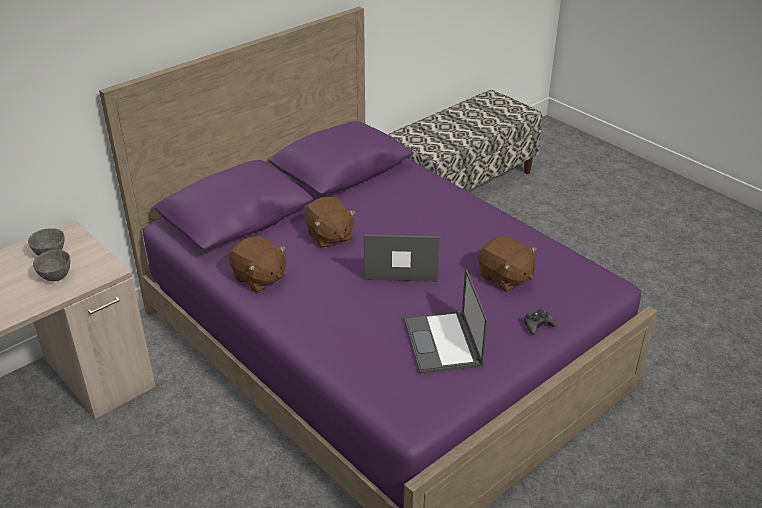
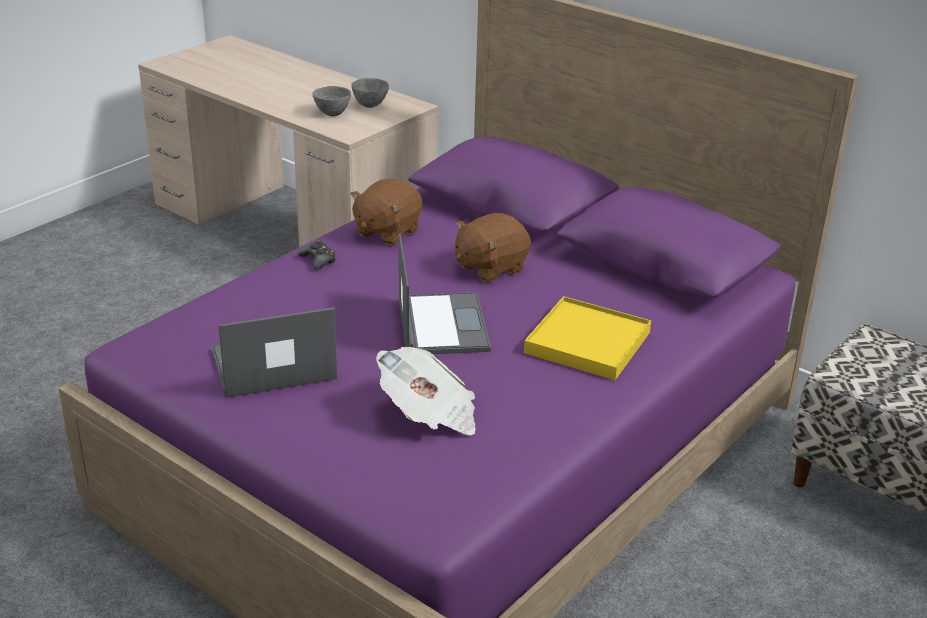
camera: 80 degrees right, 5 degrees down
(431, 211) = (587, 343): none -> yellow tray
(505, 278) = (429, 414): brown plush toy -> newspaper
(538, 325) = (317, 446): black game controller -> black game controller (318, 260)

